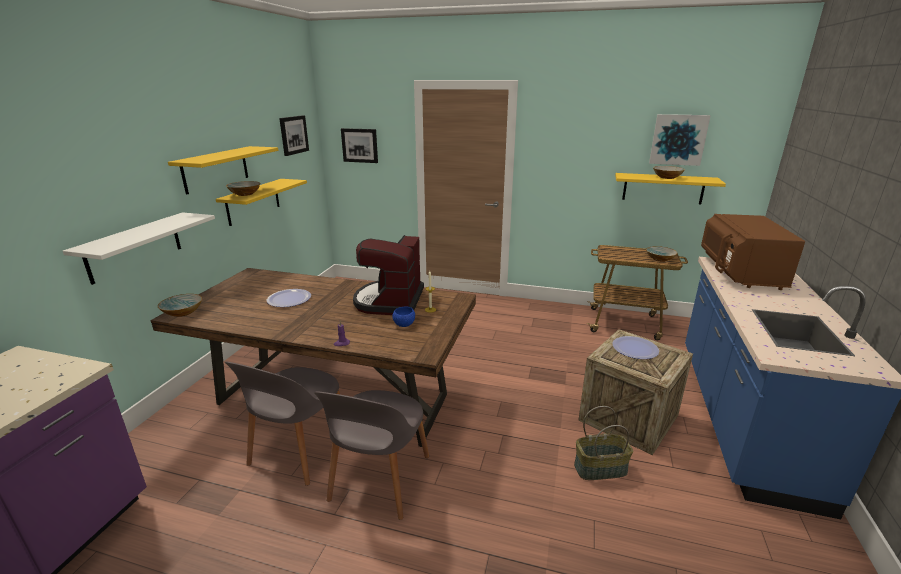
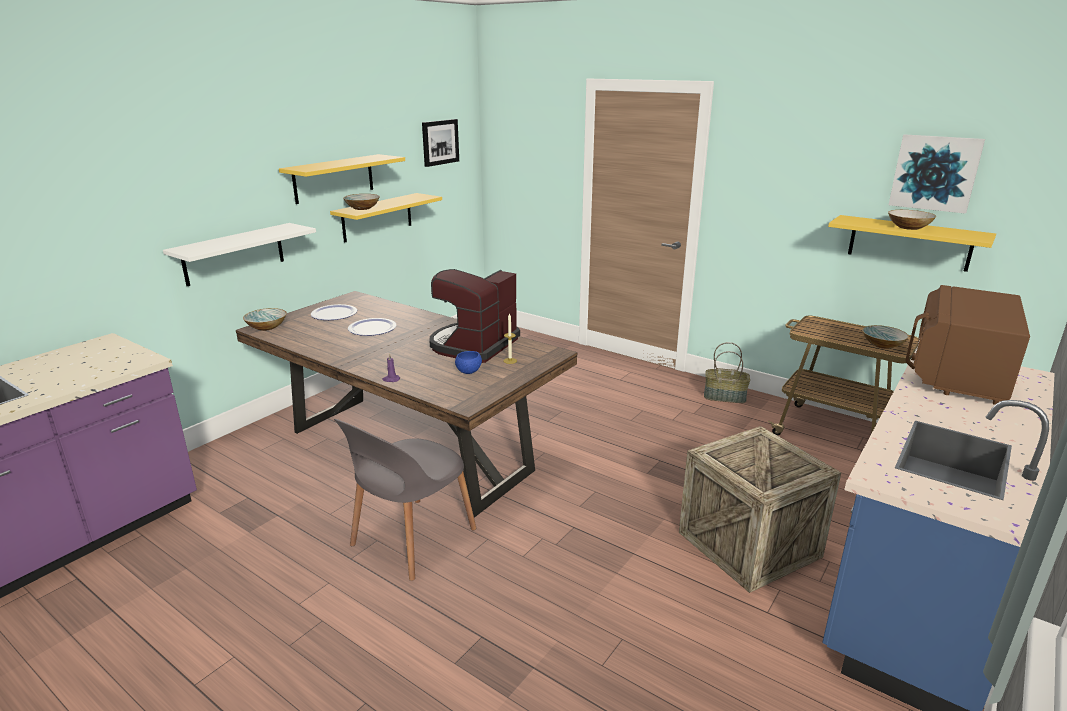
camera: 20 degrees right, 0 degrees up
(299, 450) = (349, 492): grey chair -> none
(360, 145) = (521, 157): picture -> none
(600, 468) = (669, 589): basket -> basket (725, 396)
(635, 349) = (762, 452): plate -> plate (334, 314)

